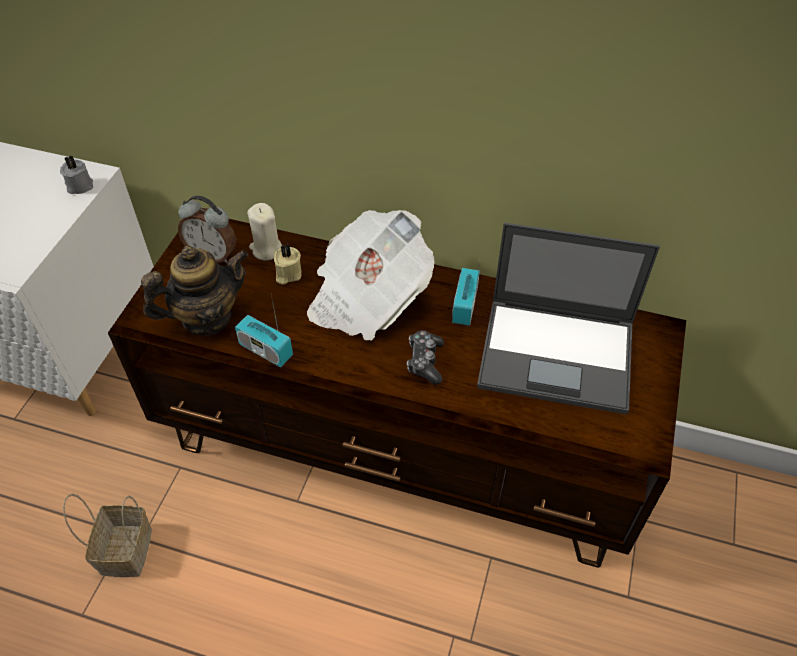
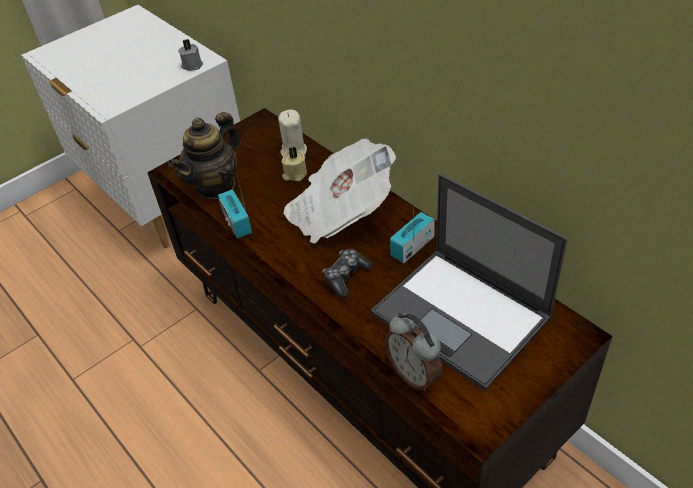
camera: 35 degrees right, 5 degrees down
(125, 548) = (126, 348): basket -> none
(206, 318) = (215, 185): teapot -> teapot turned 120 degrees clockwise
(213, 255) = (253, 143): alarm clock -> alarm clock (414, 374)

